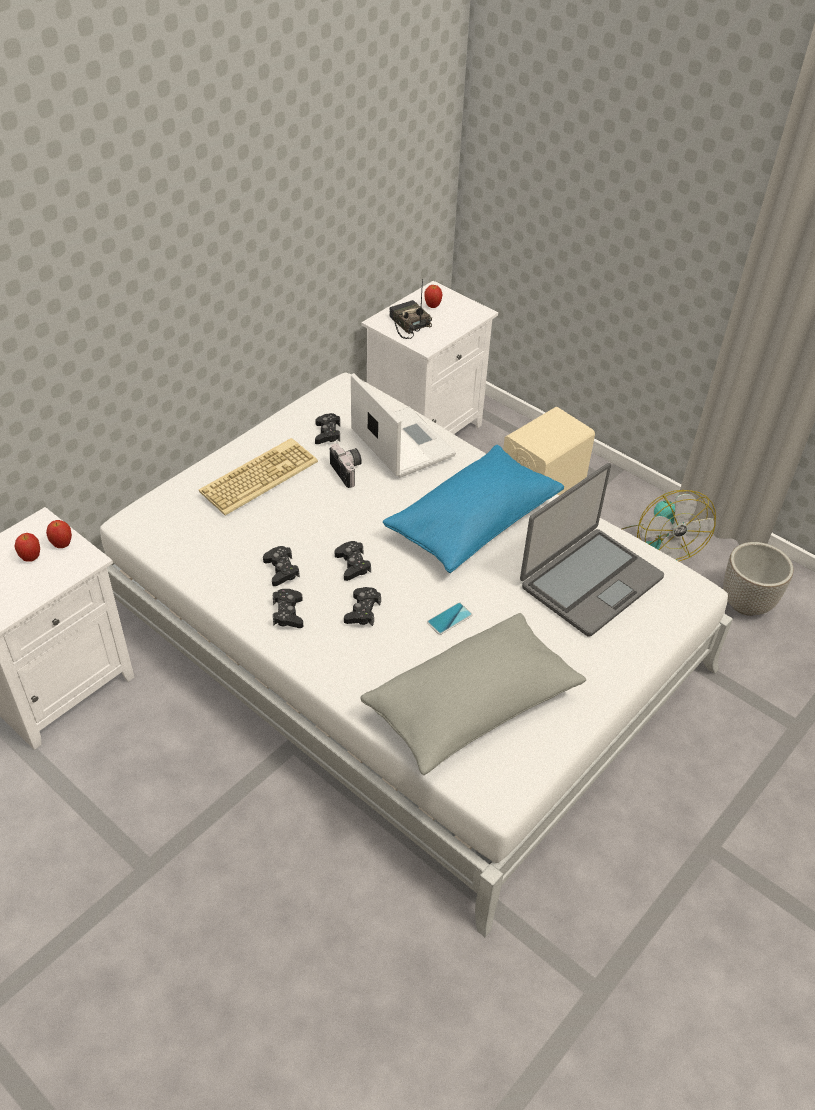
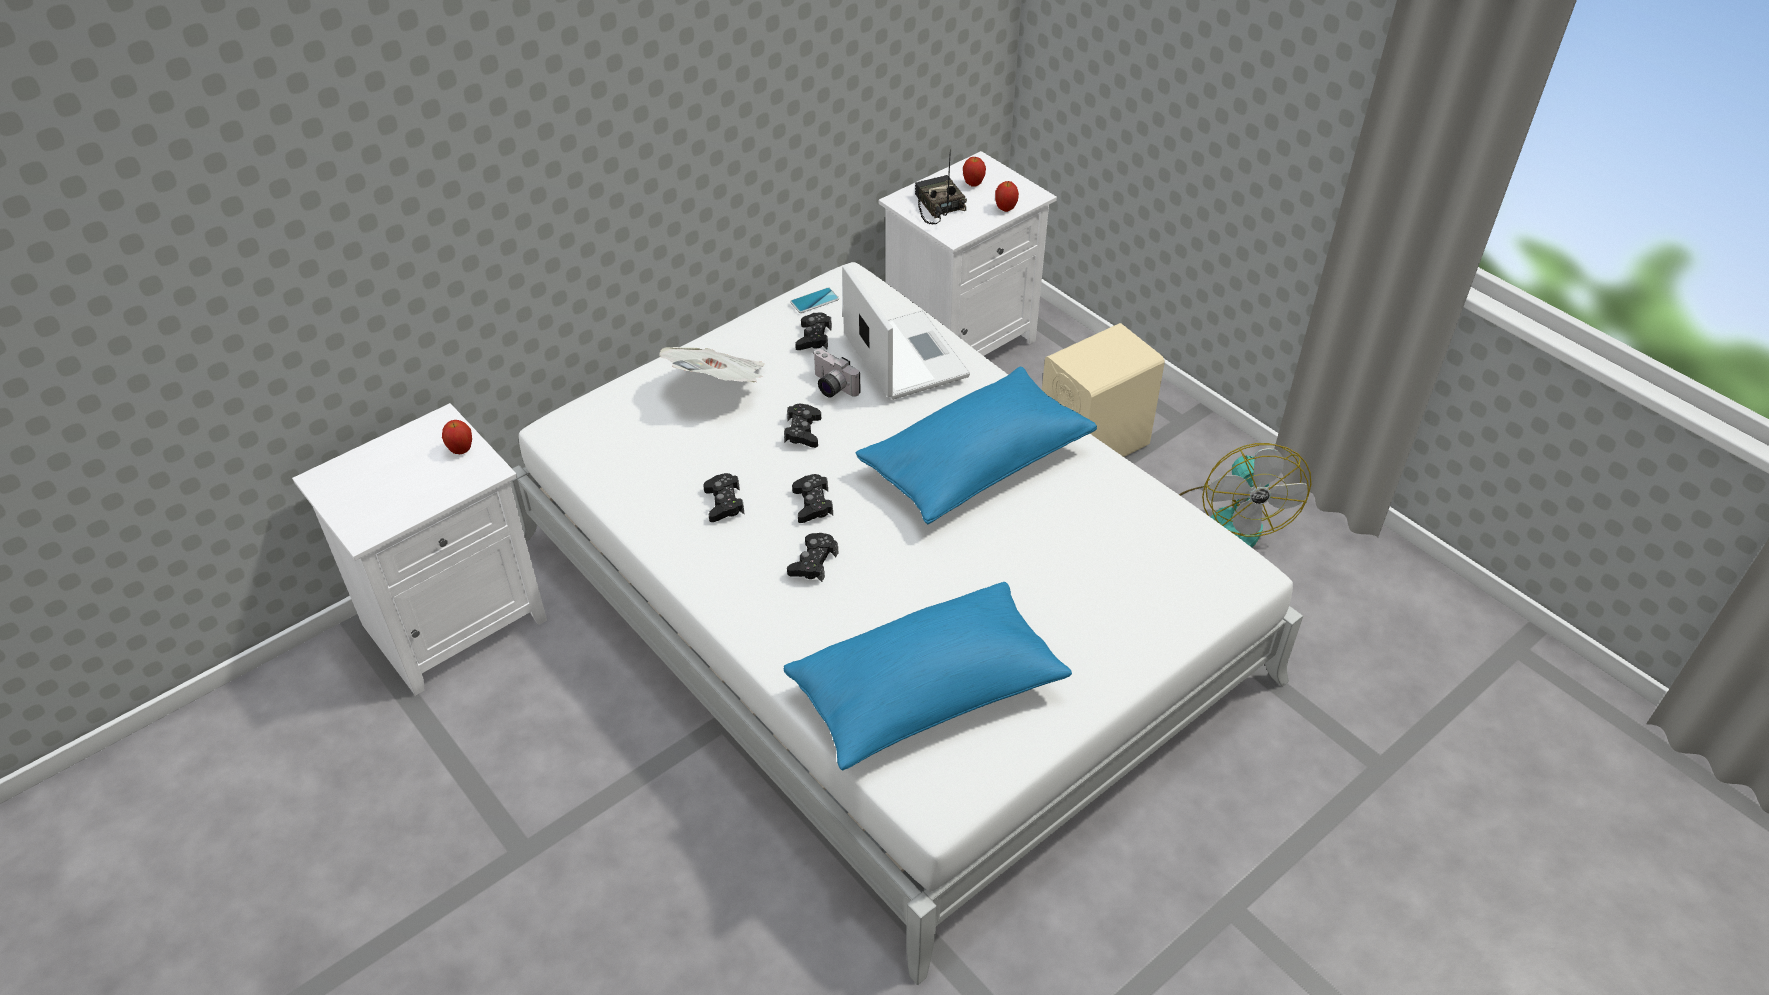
camera: 10 degrees right, 0 degrees up
(31, 558) = (422, 463): apple -> apple (1005, 209)
(259, 476) = (719, 384): keyboard -> newspaper
(288, 613) = (722, 557): black game controller -> black game controller (803, 431)
(349, 471) = (831, 387): camera -> camera turned 150 degrees clockwise
(449, 619) = (920, 582): phone -> phone (814, 301)
(472, 707) = (926, 694): grey pillow -> blue pillow
(589, 581) = (1110, 550): laptop -> none
(746, 604) = (1344, 600): planter -> none

